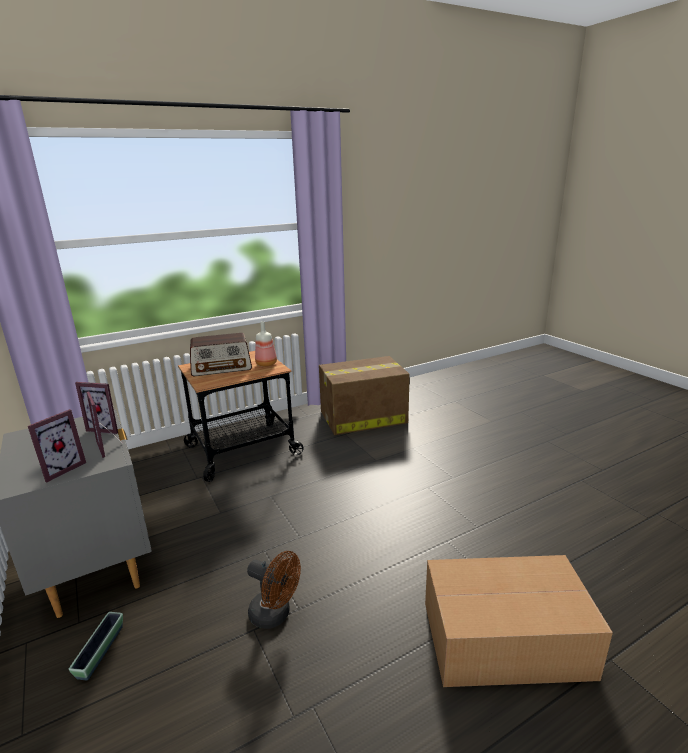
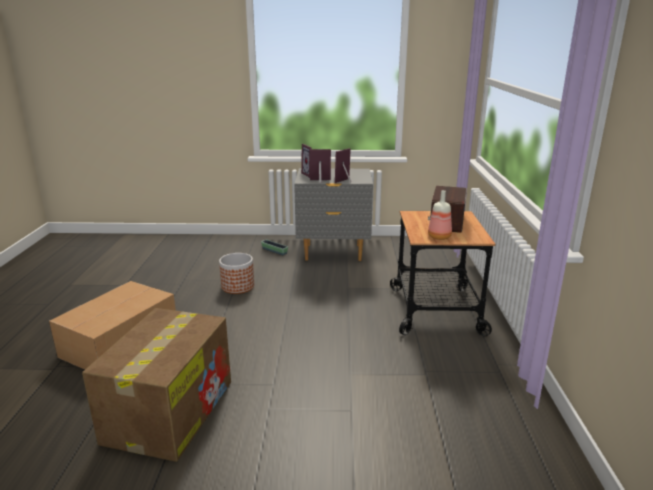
camera: 120 degrees right, 0 degrees up
(275, 615) = (238, 286): brown fan -> planter
(362, 417) = (464, 404): cardboard box -> cardboard box (170, 410)

